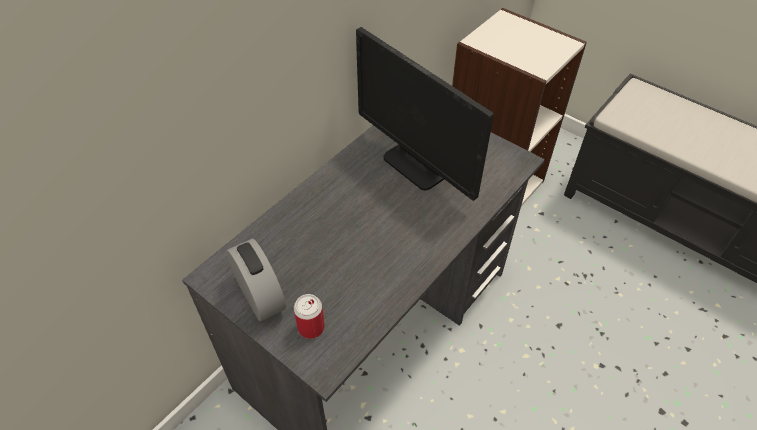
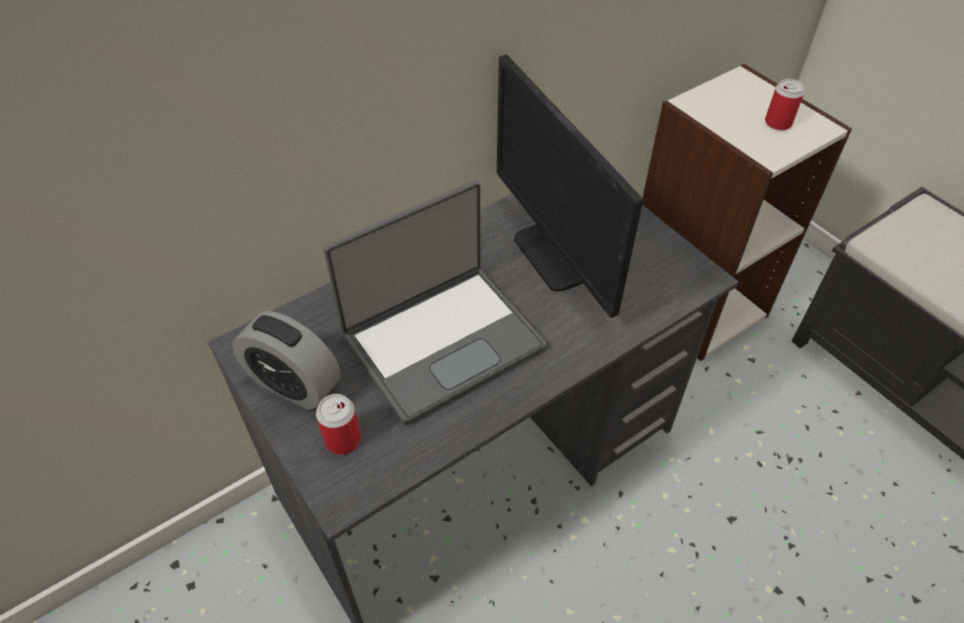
camera: 15 degrees right, 0 degrees up
(260, 296) = (294, 384): alarm clock -> alarm clock turned 135 degrees clockwise
(357, 241) = (442, 341): none -> laptop
(538, 46) = (778, 123): none -> can

